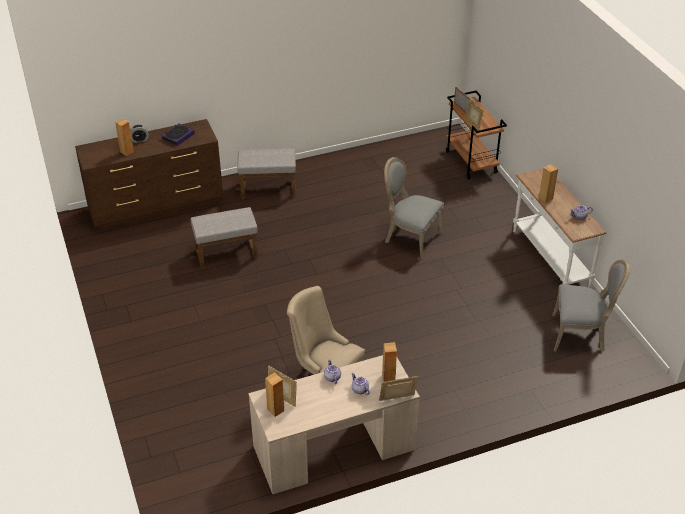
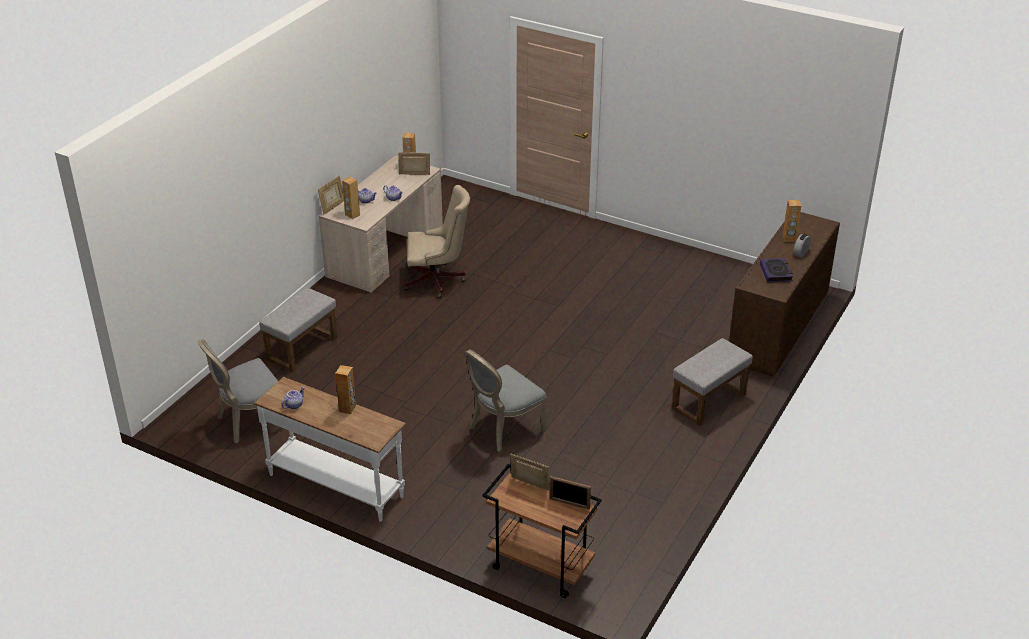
camera: 140 degrees right, 5 degrees down
(227, 253) = (649, 325): grey ottoman -> grey ottoman (302, 349)
(410, 238) = (503, 428): grey chair -> grey chair turned 150 degrees clockwise

